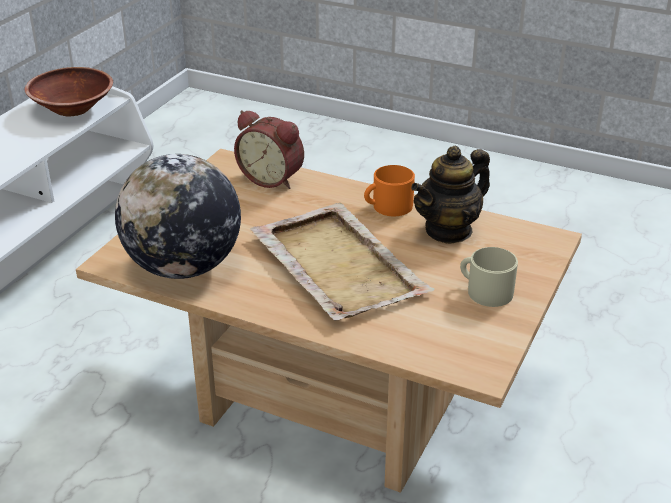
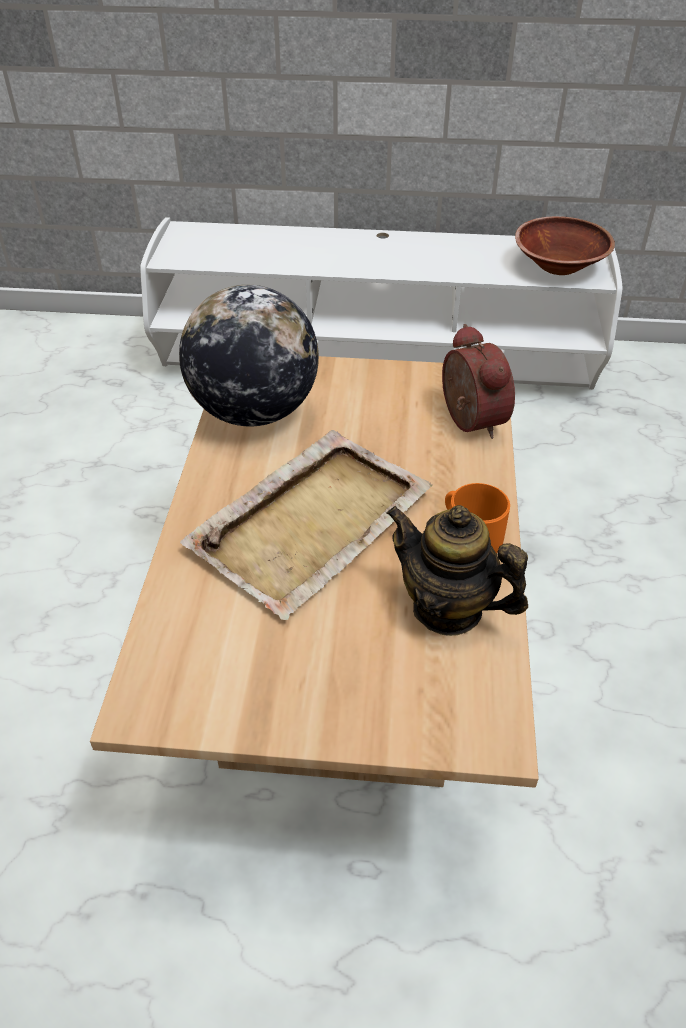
camera: 70 degrees right, 10 degrees up
(272, 178) = (467, 421): alarm clock -> alarm clock turned 150 degrees clockwise
(484, 291) = (317, 678): beige mug -> none

